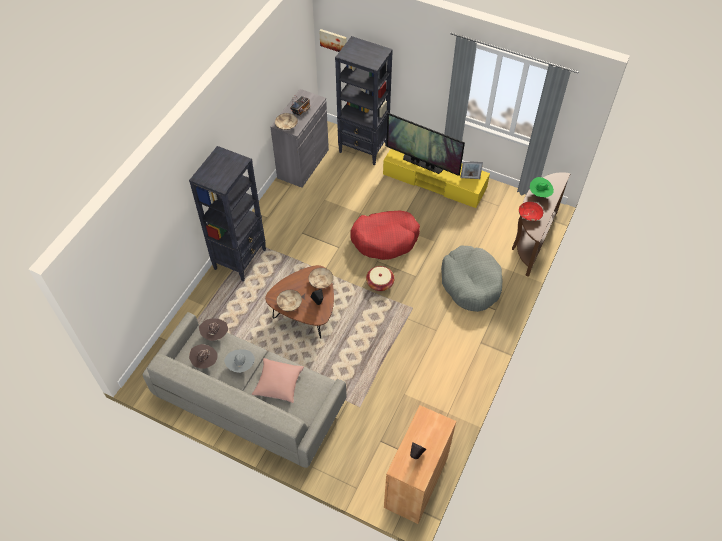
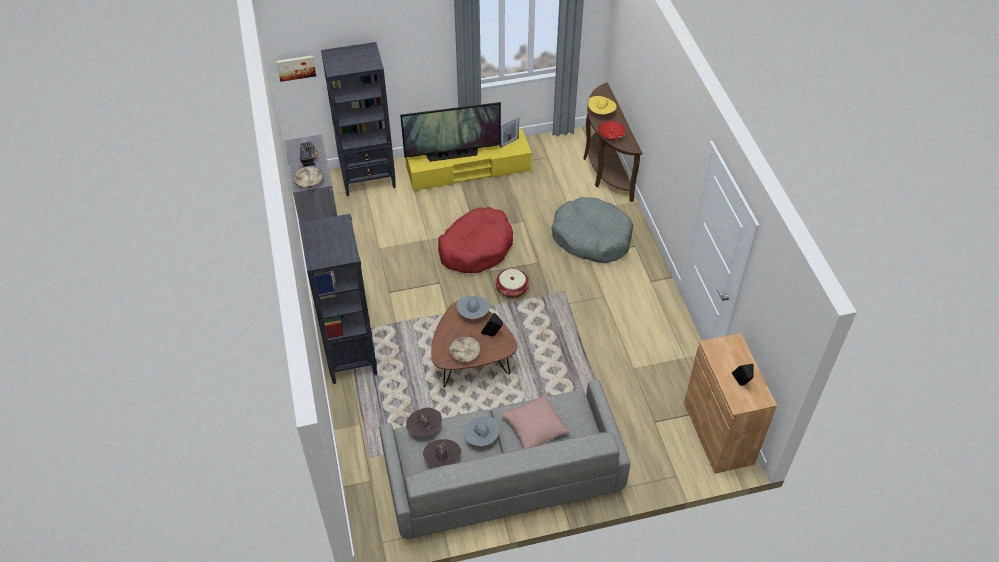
camera: 40 degrees left, 5 degrees down
(321, 281) = (473, 314): beige bowl -> grey hat
(539, 194) = (601, 113): green hat -> yellow hat

